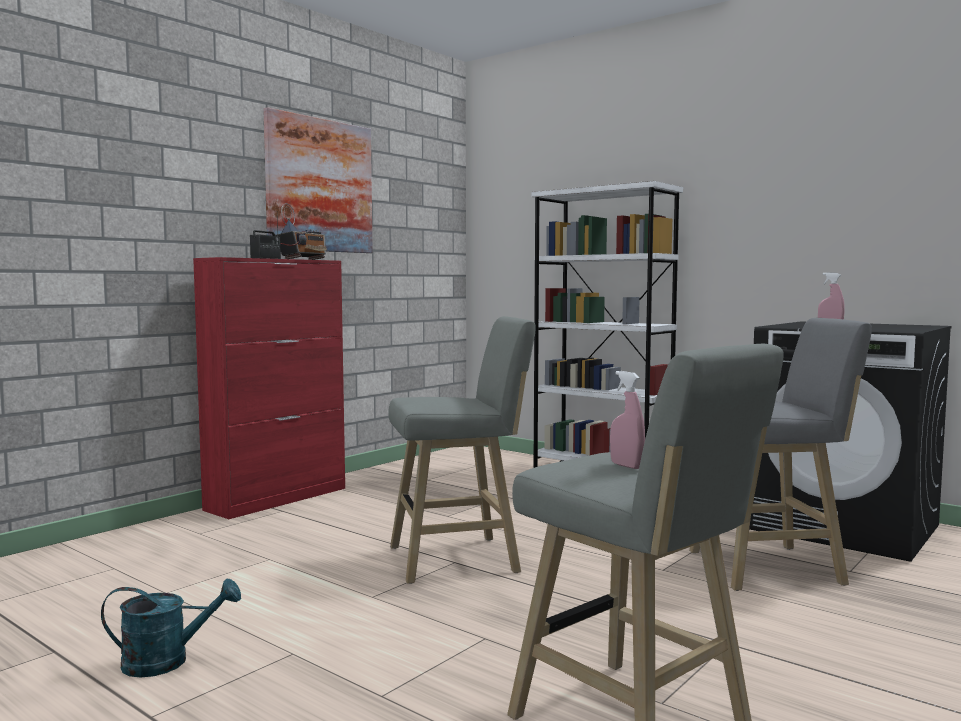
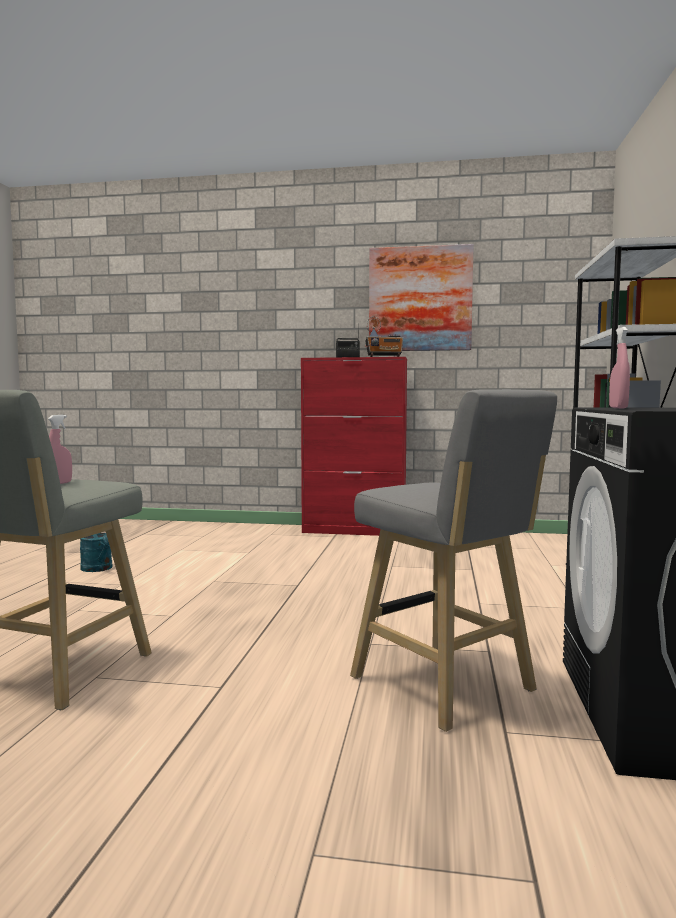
camera: 60 degrees right, 0 degrees up
(460, 559) = (304, 585): grey stool -> none

